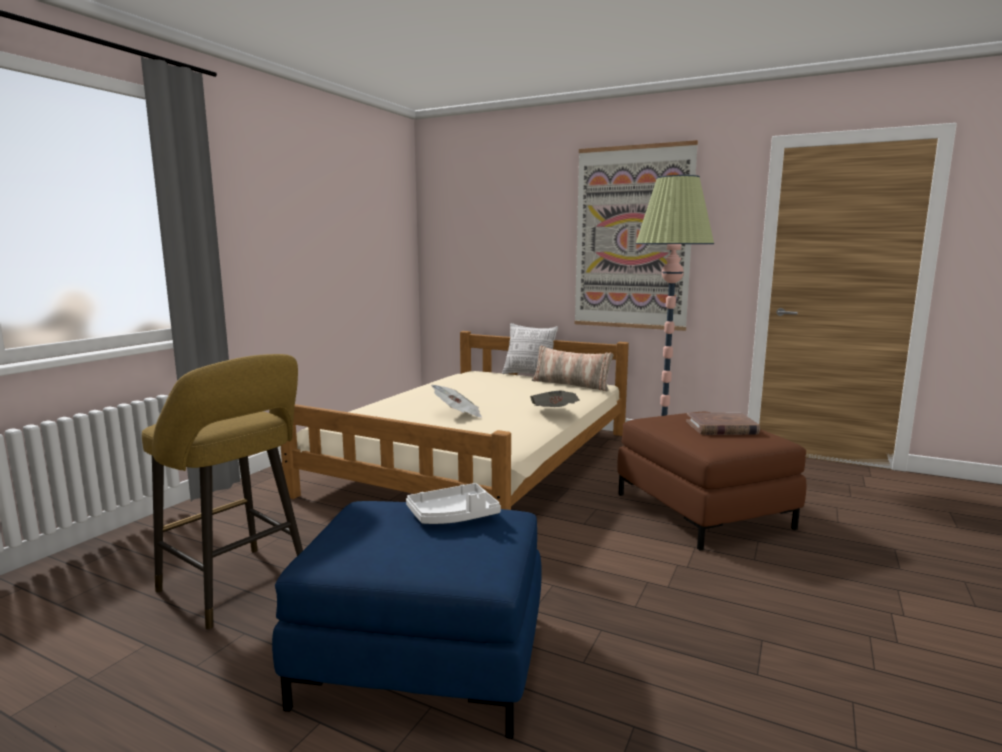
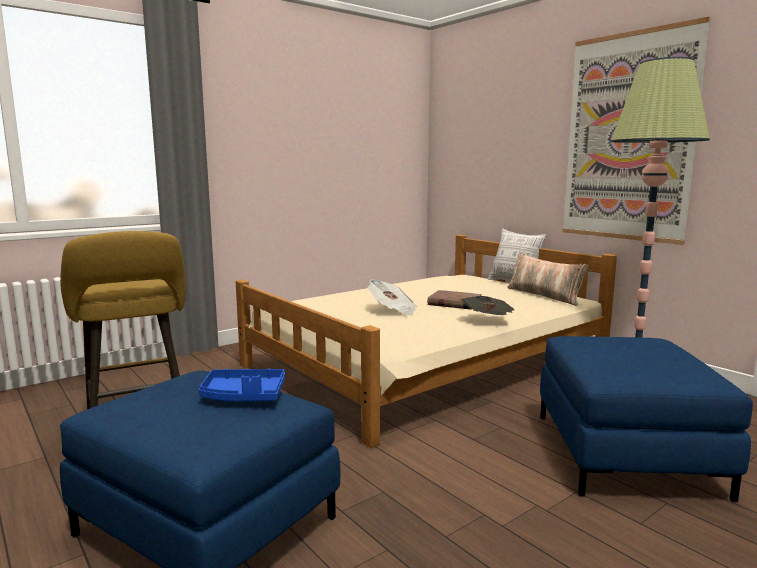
camera: 25 degrees right, 0 degrees up
(453, 516) = (244, 396): white tray -> blue tray
(701, 510) = (624, 453): brown ottoman -> blue ottoman
(721, 427) = (649, 357): brown book -> brown book (454, 303)

